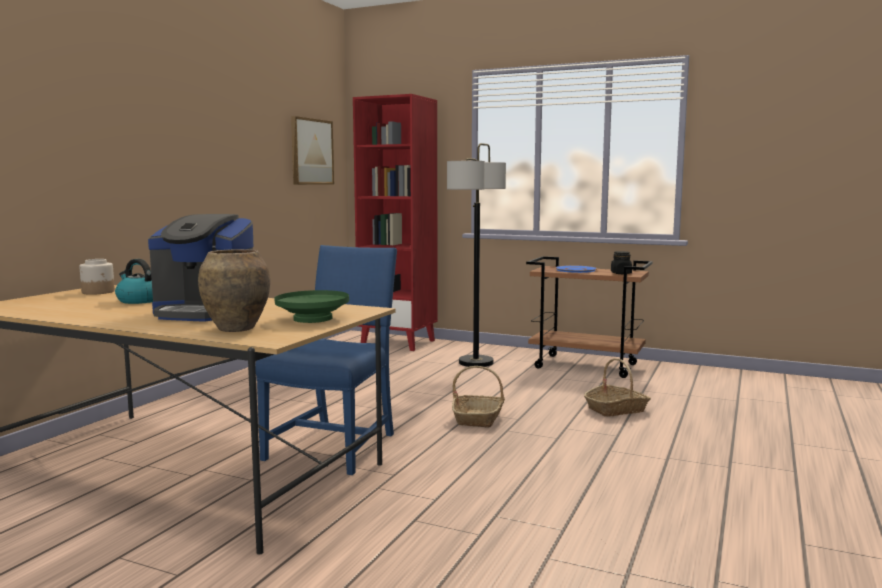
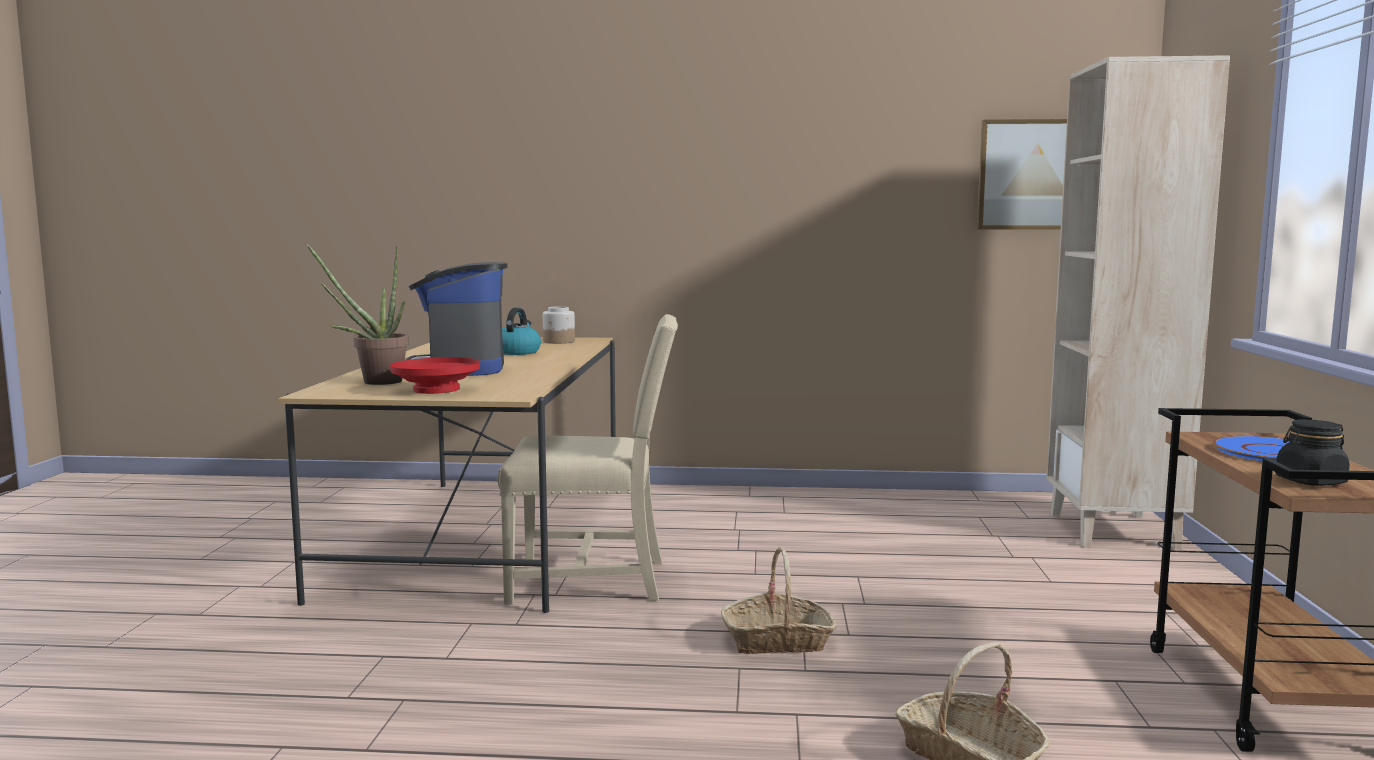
camera: 70 degrees right, 0 degrees up
(235, 329) = (374, 382): brown vase -> potted plant
(312, 319) = (436, 390): green bowl -> red bowl
(335, 445) = (594, 580): blue chair -> beige chair
(398, 343) = (1114, 530): red bookcase -> beige bookcase
(475, 362) = (1094, 597): floor lamp -> none

